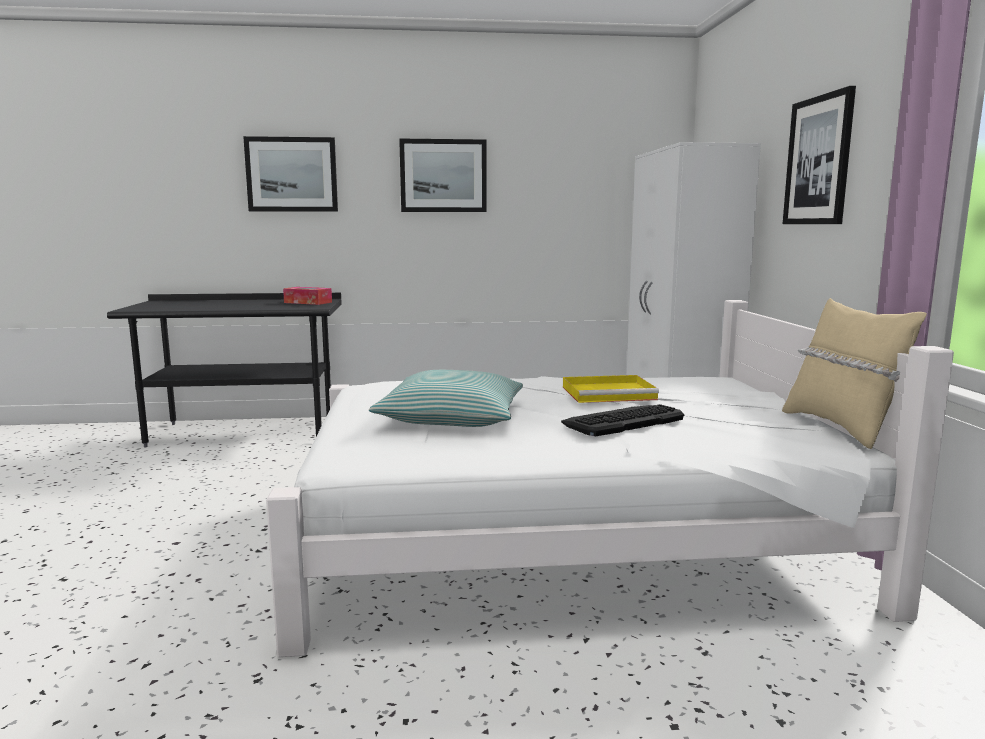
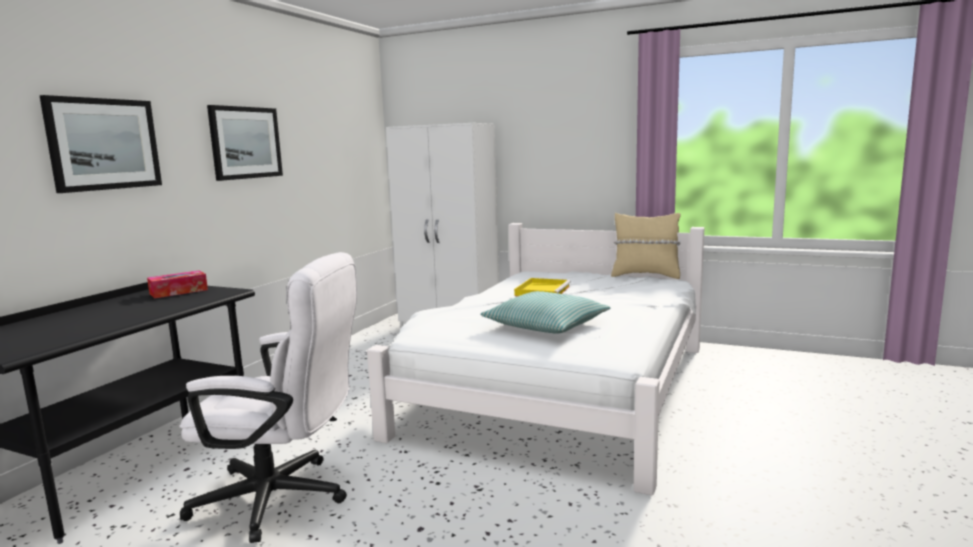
camera: 60 degrees left, 0 degrees up
(216, 483) = (284, 498): none -> white office chair
(622, 421) = (603, 298): keyboard -> none
(818, 161) = (553, 137): picture -> none

